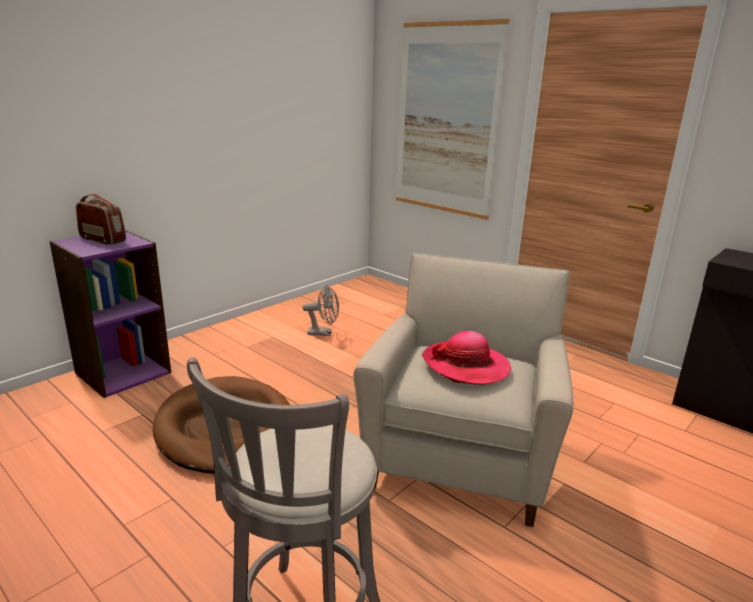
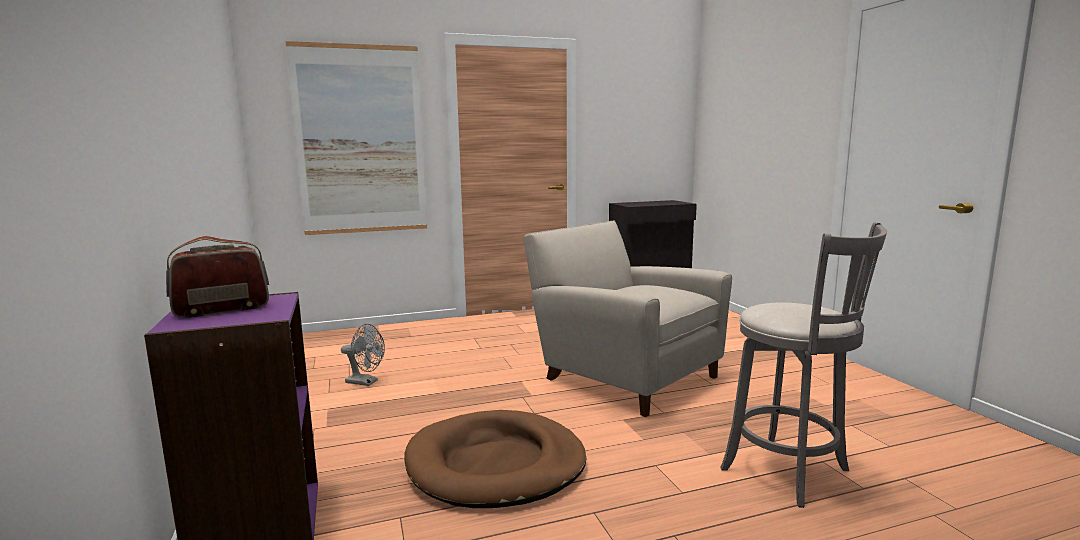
camera: 60 degrees left, 10 degrees down
(324, 333) = (366, 382): grey fan -> grey fan turned 75 degrees clockwise
(466, 366) = (646, 290): hat -> none

